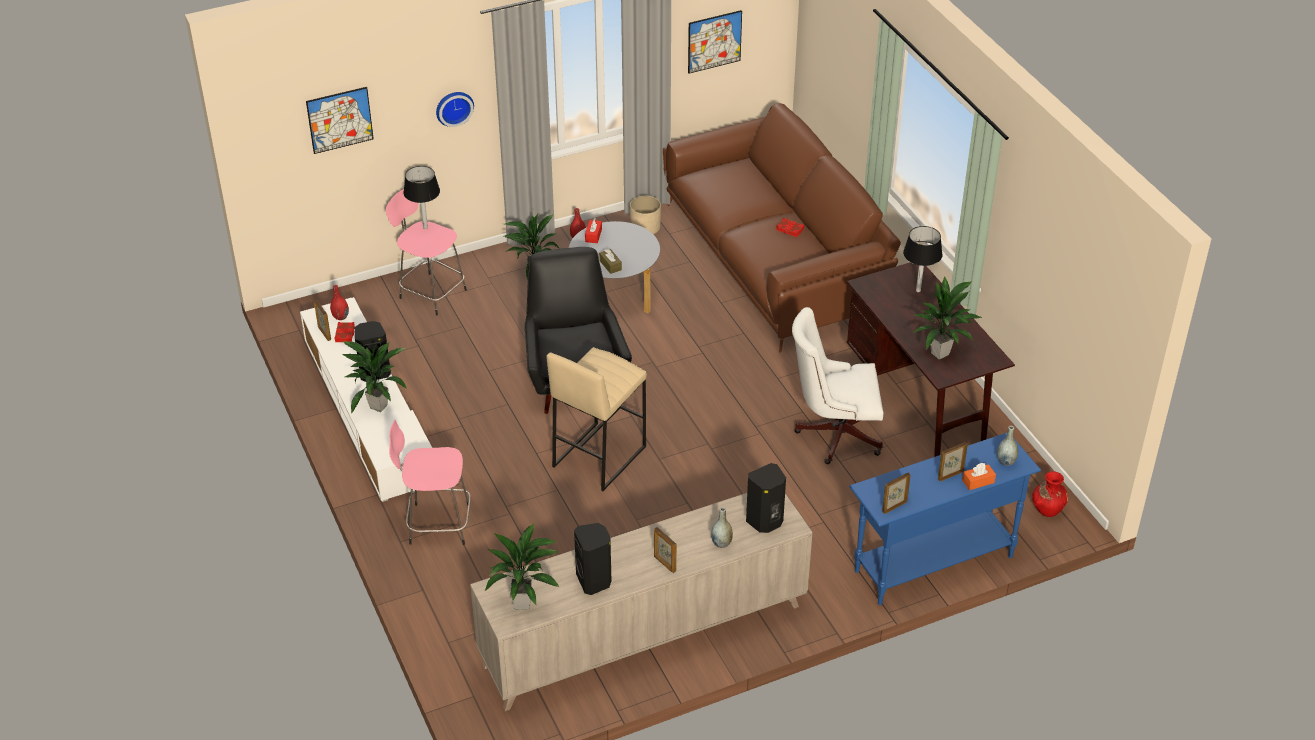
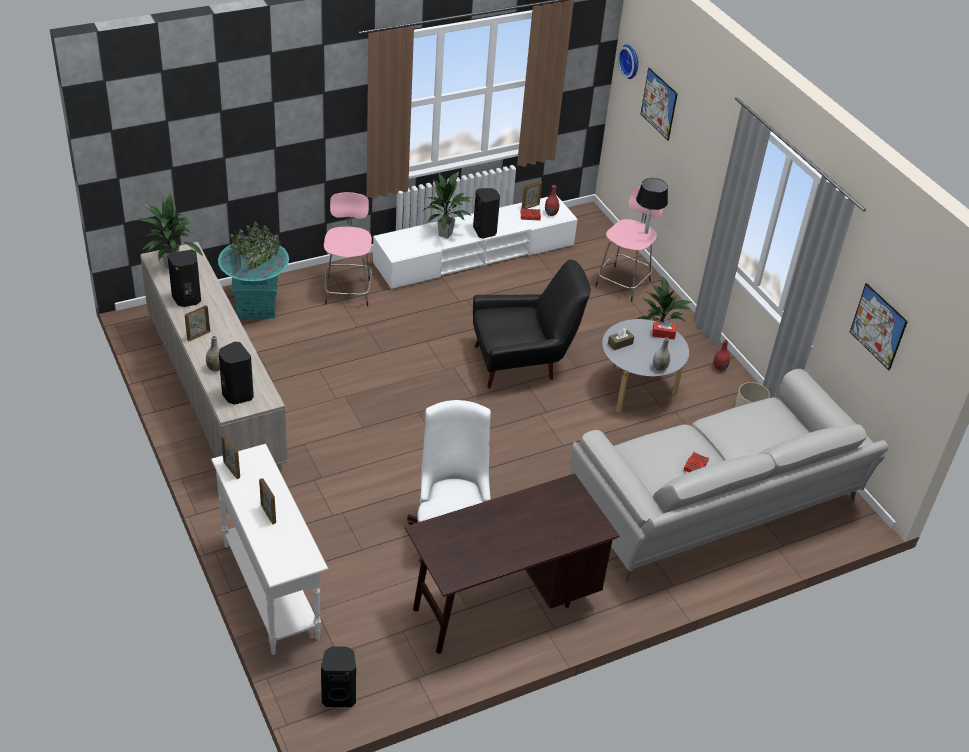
camera: 85 degrees right, 0 degrees up
(453, 107) = (711, 169): wall clock -> wall clock (630, 61)
(467, 610) = (256, 306): none -> turquoise planter
(598, 456) = (422, 376): beige stool -> none
(774, 260) = (715, 505): brown sofa -> grey sofa
(918, 290) = (563, 528): black table lamp -> none
(933, 563) = (271, 590): blue console table -> white console table
(940, 353) = (460, 535): potted plant -> none
(978, 481) = (257, 534): orange tissue box -> none
(1006, 461) = (283, 559): grey vase -> grey vase (659, 368)
(1047, 508) = (339, 695): red vase -> black speaker

